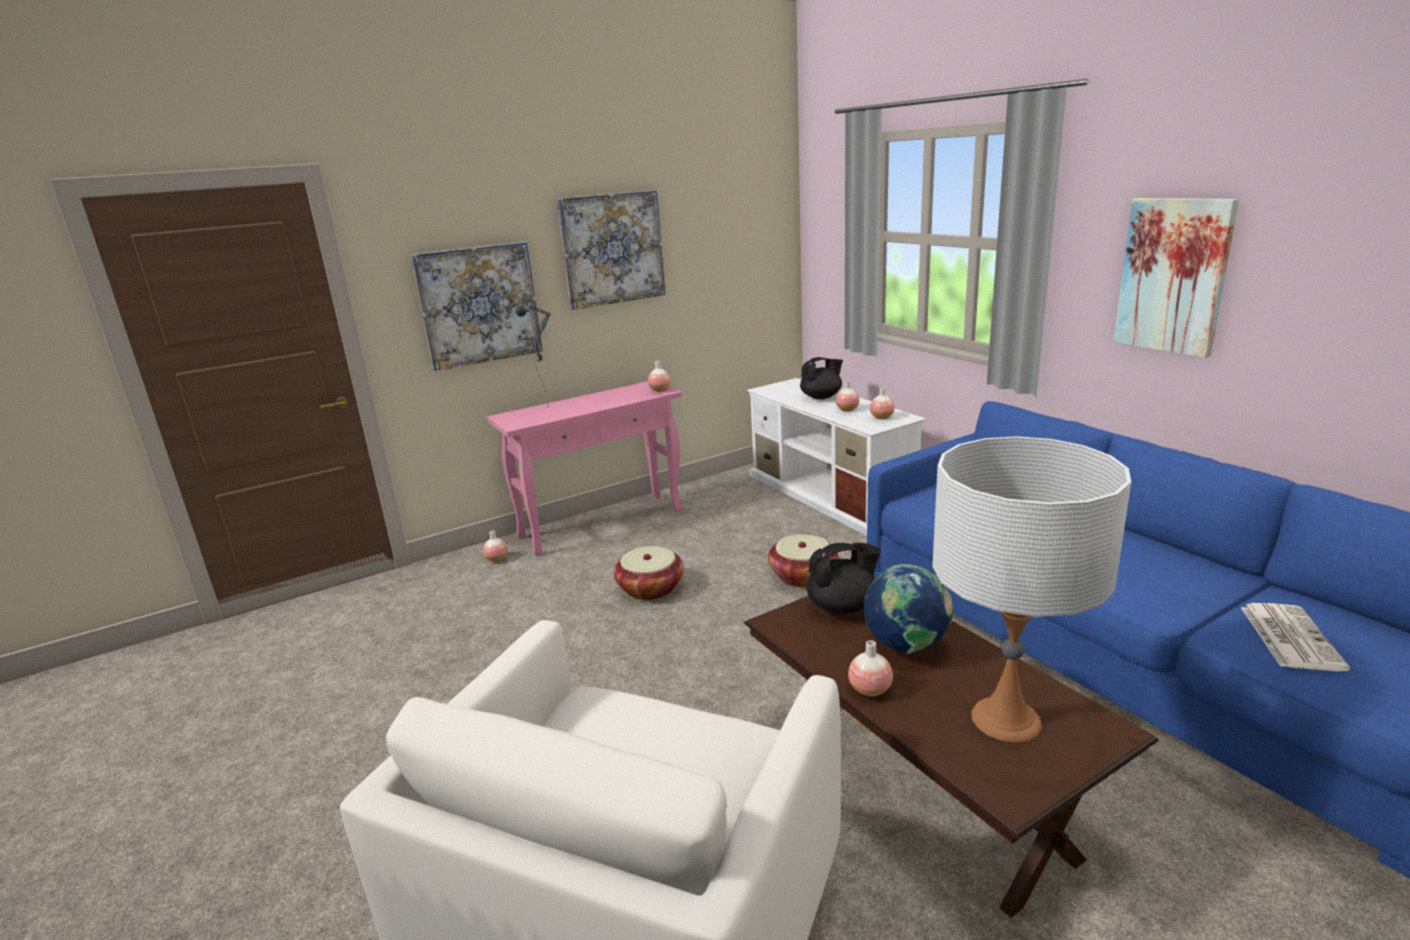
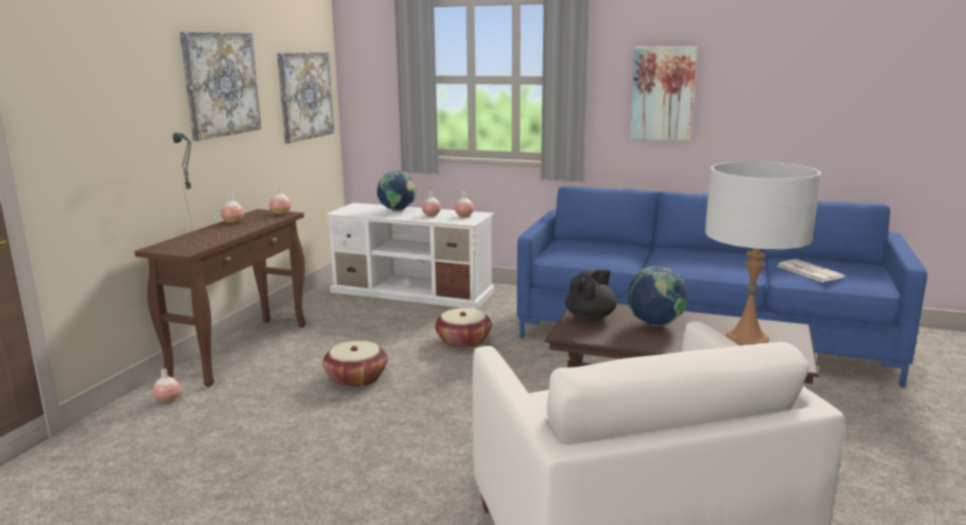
camera: 40 degrees left, 5 degrees down
(479, 305) = (121, 134): picture -> picture (305, 95)
(602, 523) = (241, 350): pink console table -> brown console table
(821, 397) = (397, 211): black teapot -> globe
(870, 690) = (670, 346): vase -> vase (233, 222)

